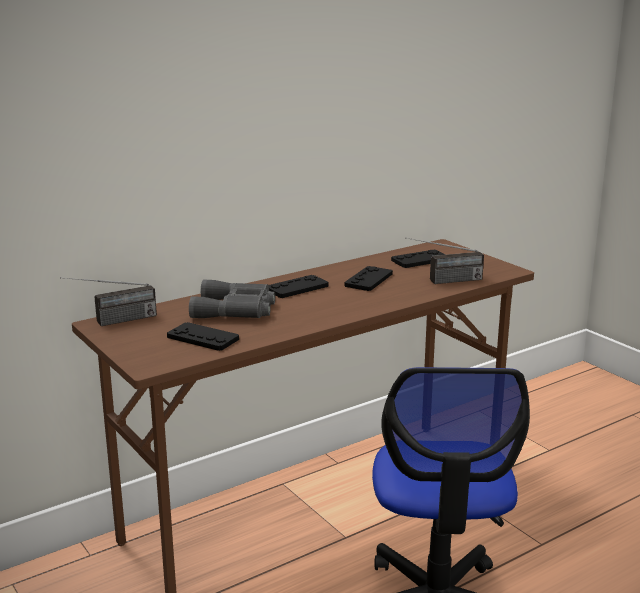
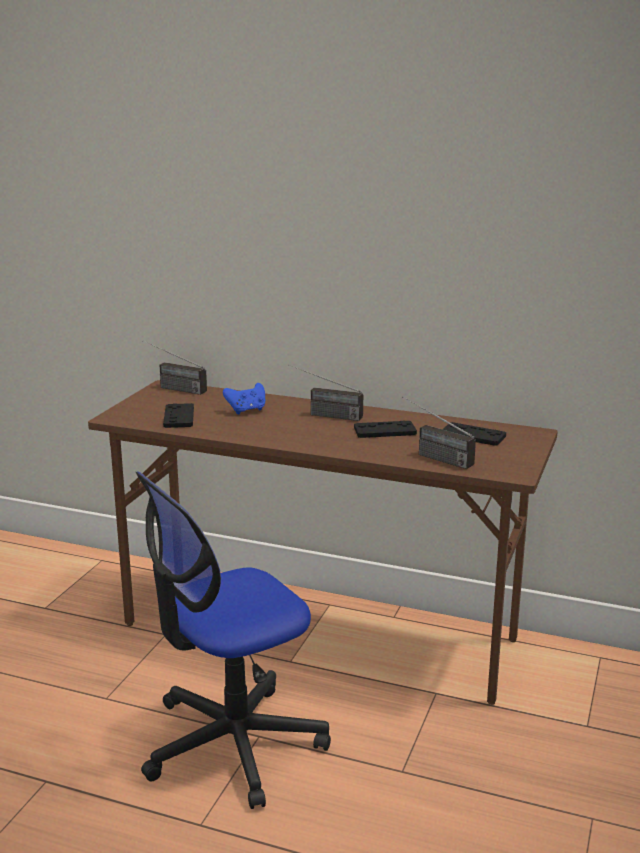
camera: 55 degrees right, 0 degrees up
(236, 309) = (246, 410): grey binoculars -> blue game controller
(297, 288) = (323, 414): black game controller -> radio

